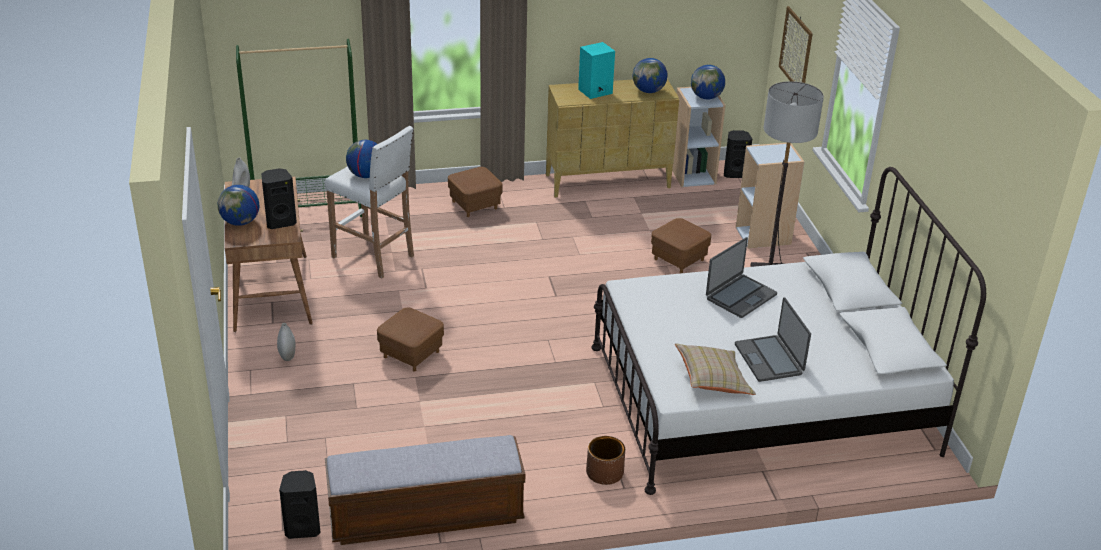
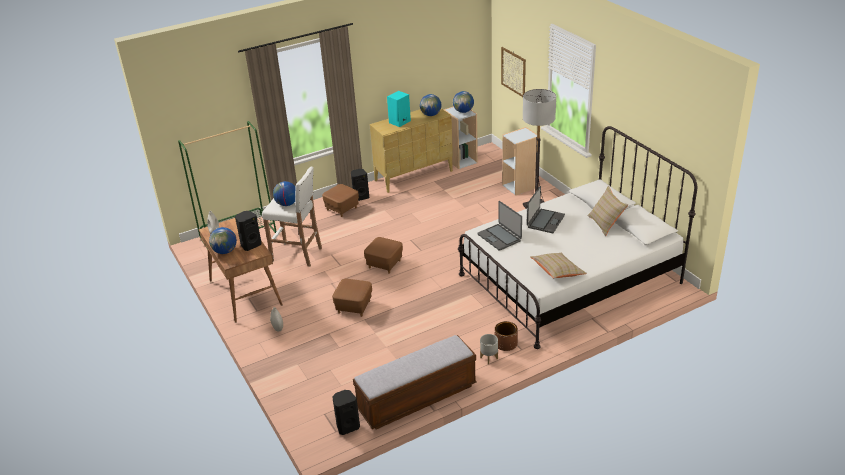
camera: 15 degrees left, 0 degrees up
(566, 487) = (488, 358): none -> grey planter
(679, 259) = (480, 211): brown ottoman -> brown ottoman (384, 264)
(734, 173) = (484, 154): black speaker -> black speaker (360, 197)
(769, 359) = (581, 252): laptop -> laptop (499, 237)
(835, 325) = (605, 224): none -> beige pillow

